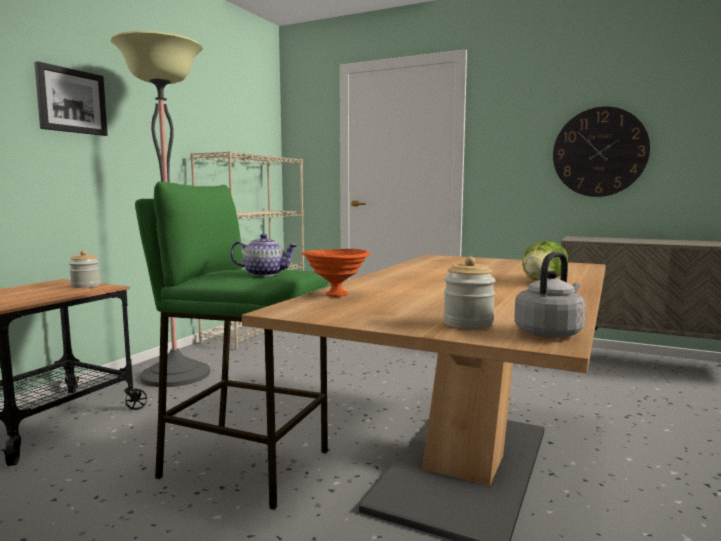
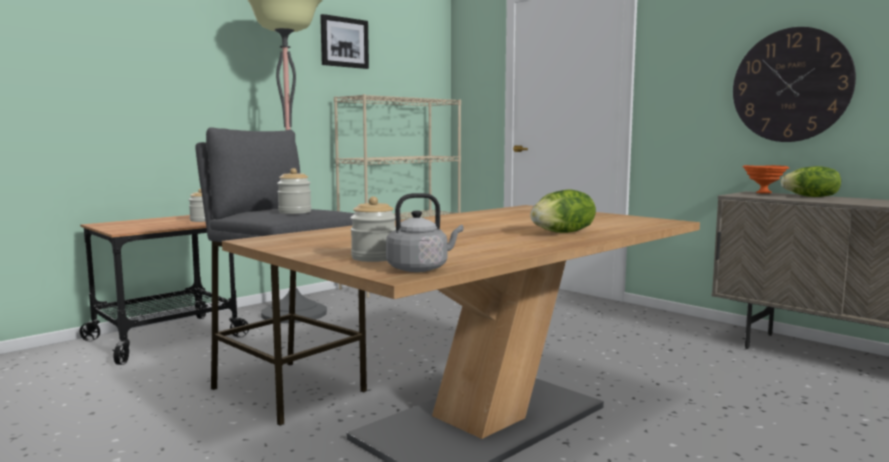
camera: 20 degrees right, 0 degrees up
(71, 101) = (212, 53): picture -> picture (344, 42)
(244, 464) = (287, 390): green stool -> grey stool
(265, 274) = (295, 212): teapot -> jar
(335, 294) = (330, 232): orange bowl -> orange bowl (762, 193)
(625, 239) = (811, 197): none -> lettuce

